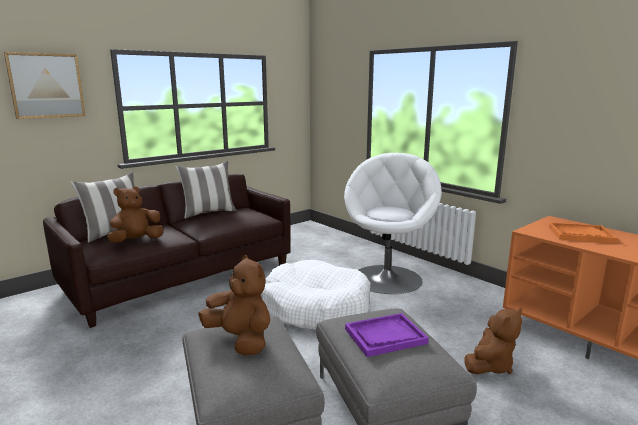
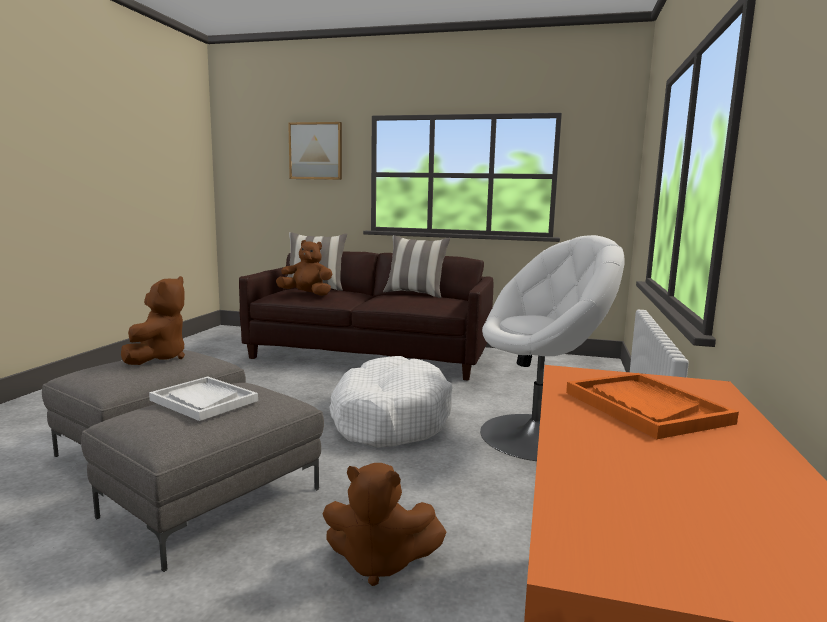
camera: 55 degrees right, 5 degrees down
(385, 336) = (203, 400): purple tray -> white tray

